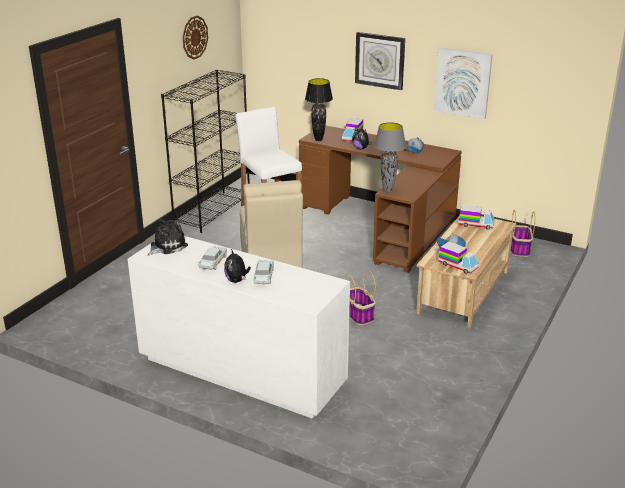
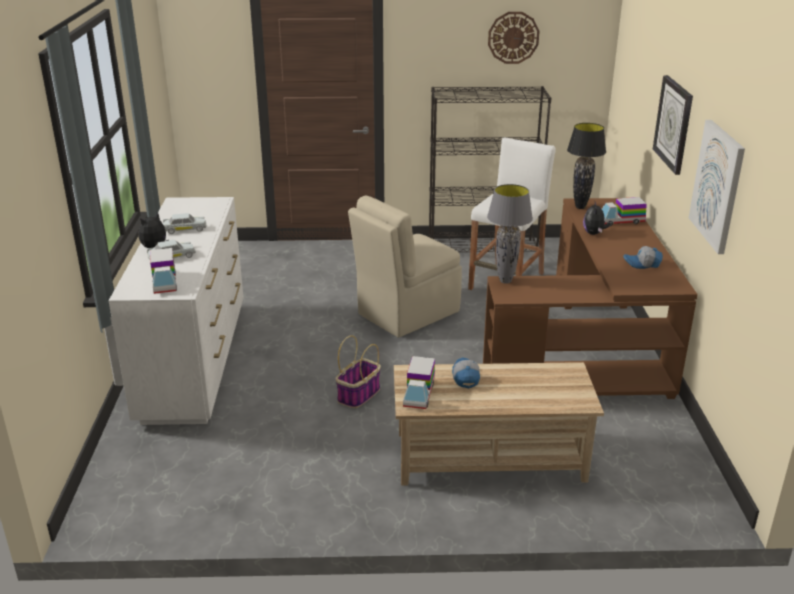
camera: 60 degrees right, 0 degrees up
(166, 246) = (202, 204): plush toy -> none
(476, 224) = (555, 381): toy truck -> toy truck (164, 282)
(519, 249) = (670, 477): basket -> none

